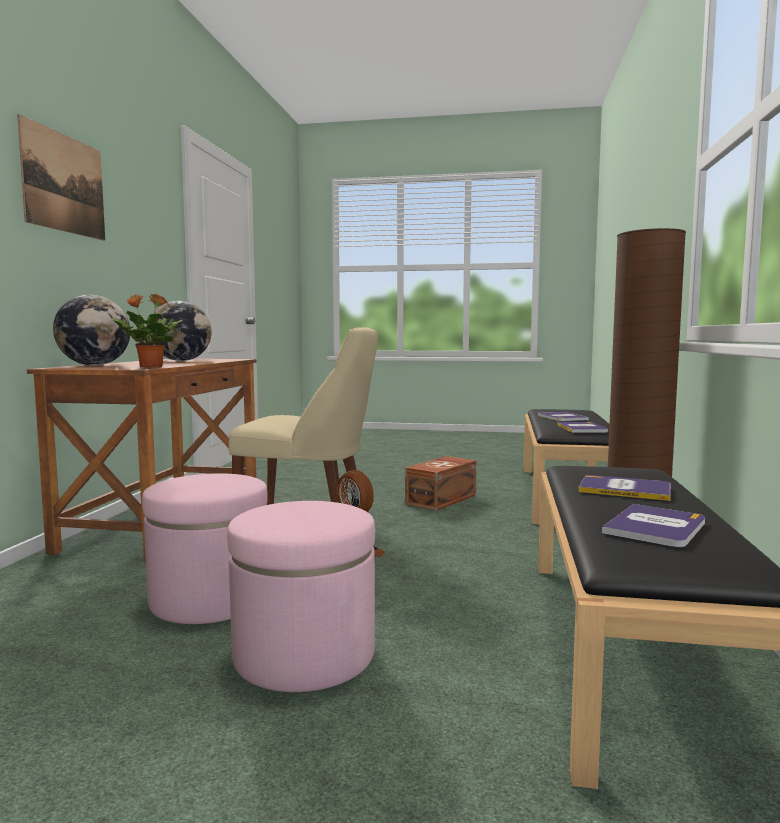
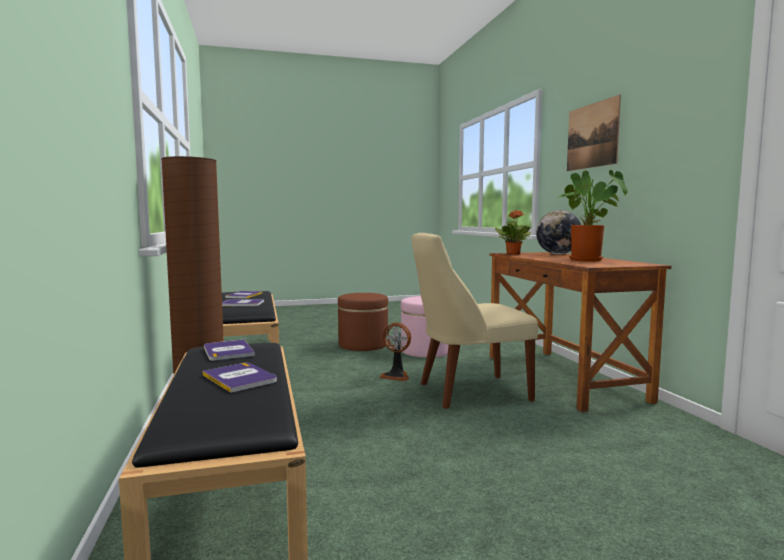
camera: 155 degrees right, 0 degrees up
(181, 361) = (588, 260): globe -> potted plant
(304, 655) = (363, 345): pink ottoman -> brown ottoman
(443, 499) = (392, 441): brown storage box -> none

